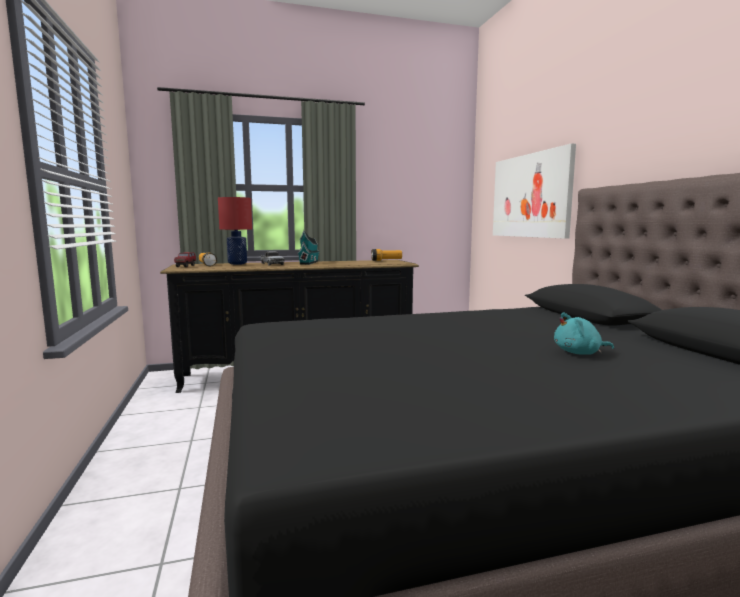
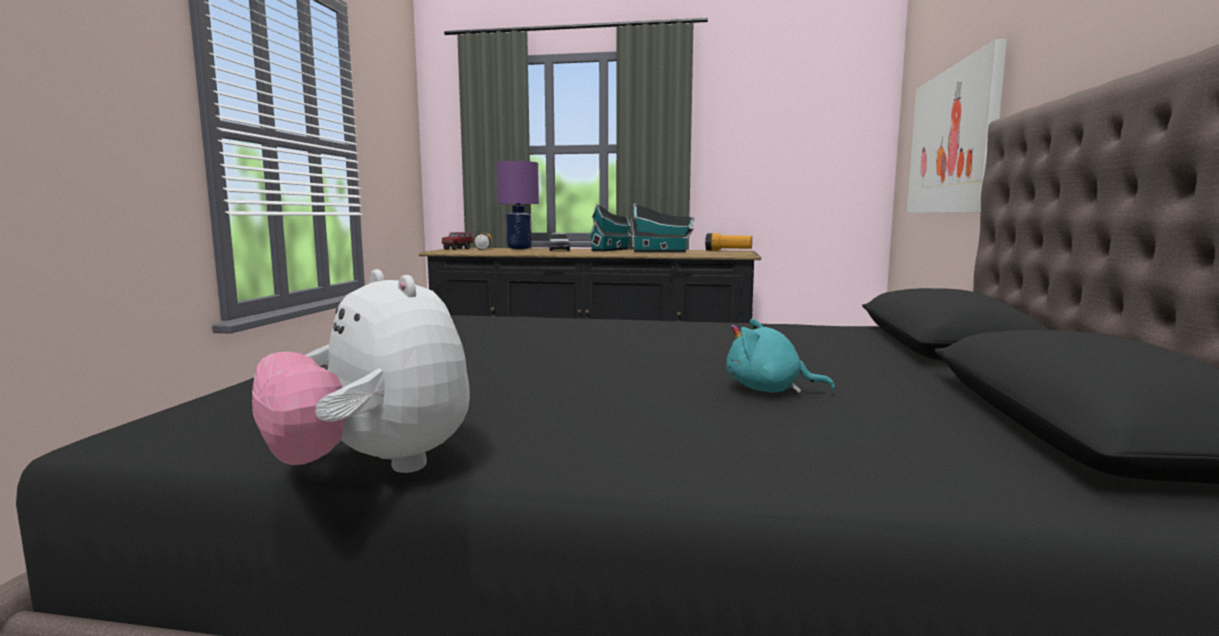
camera: 25 degrees right, 0 degrees up
(237, 264) = (519, 249): red table lamp -> purple table lamp
(350, 263) = (661, 252): none -> toy house
(514, 438) = (373, 467): none -> plush toy

